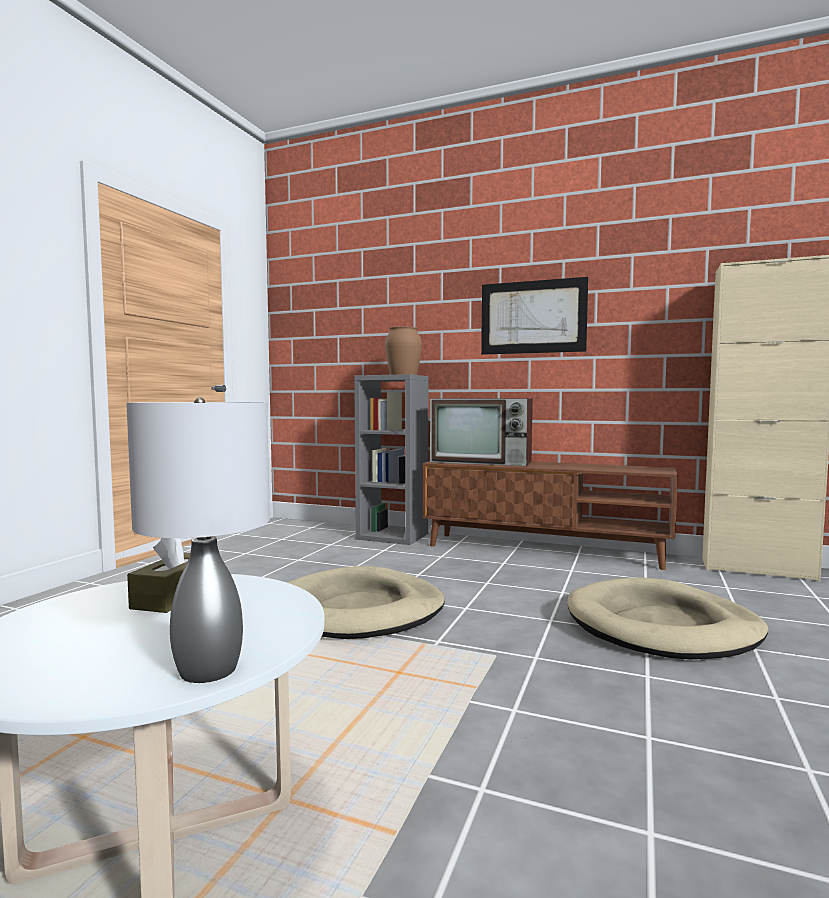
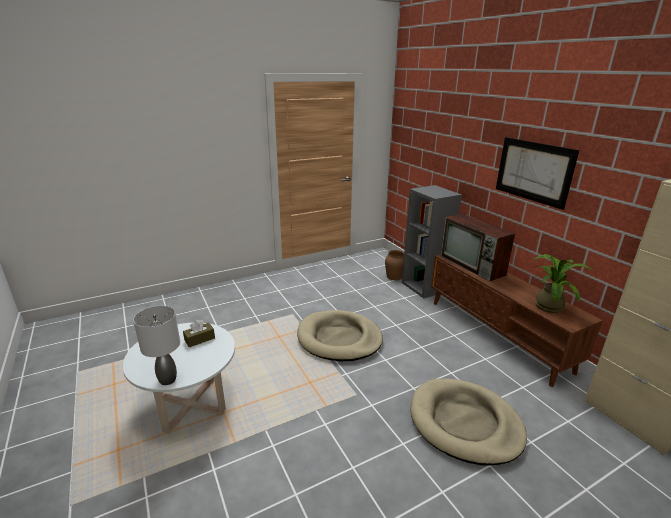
camera: 40 degrees right, 20 degrees up
(403, 375) = (439, 194): brown vase -> brown vase (394, 276)
(615, 467) = (549, 305): none -> potted plant

